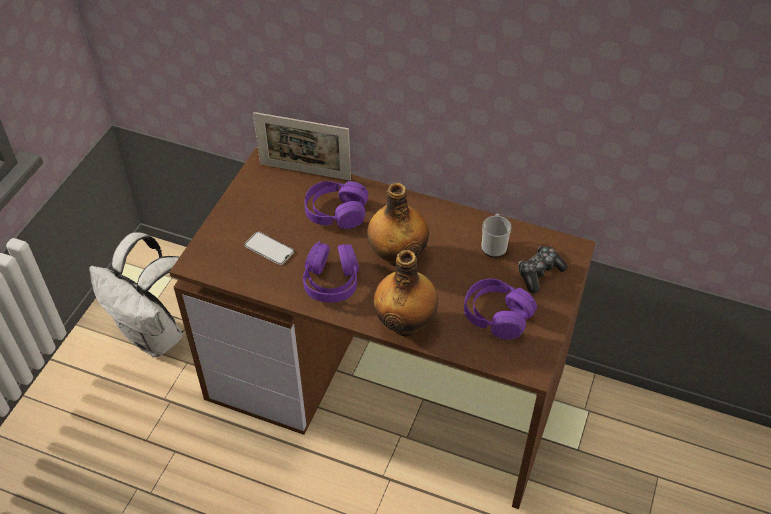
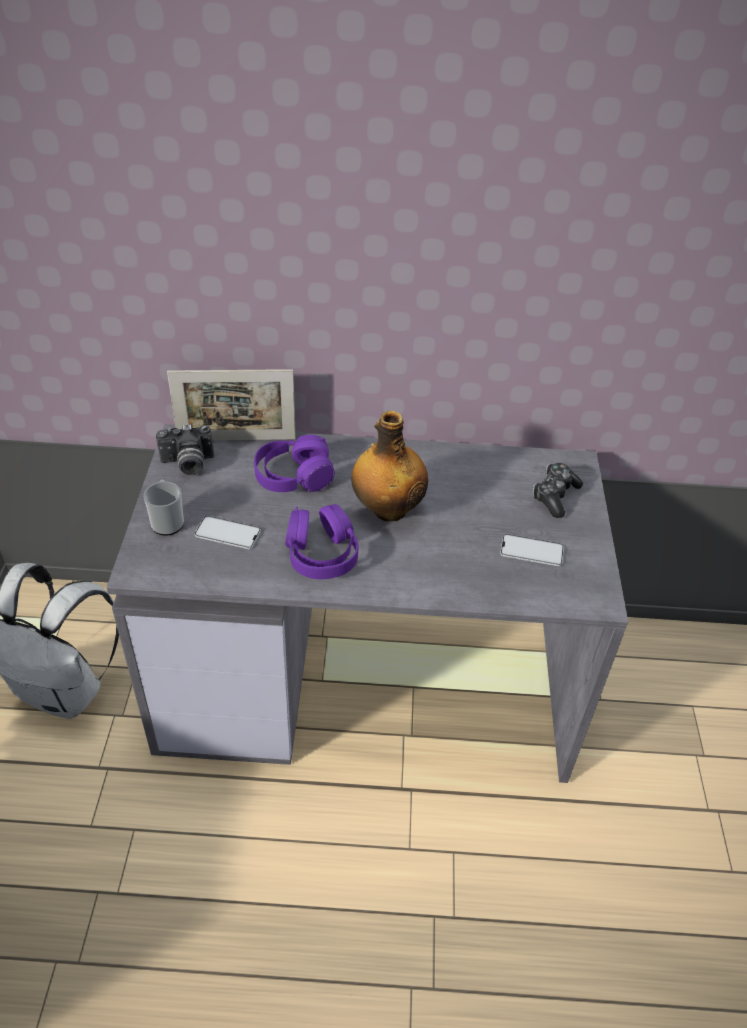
camera: 20 degrees left, 5 degrees down
(260, 185) = (187, 464): none -> camera
(388, 384) = (368, 680): brown desk -> grey desk
(406, 323) = (432, 582): bottle -> none
(494, 245) = (491, 476): mug -> mug (167, 521)
(497, 315) = (531, 551): purple headphones -> phone

